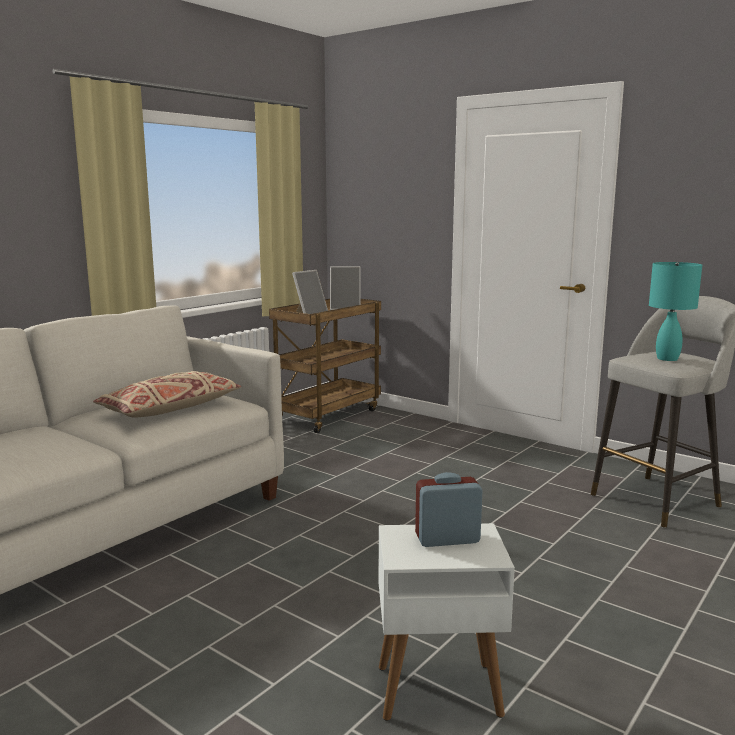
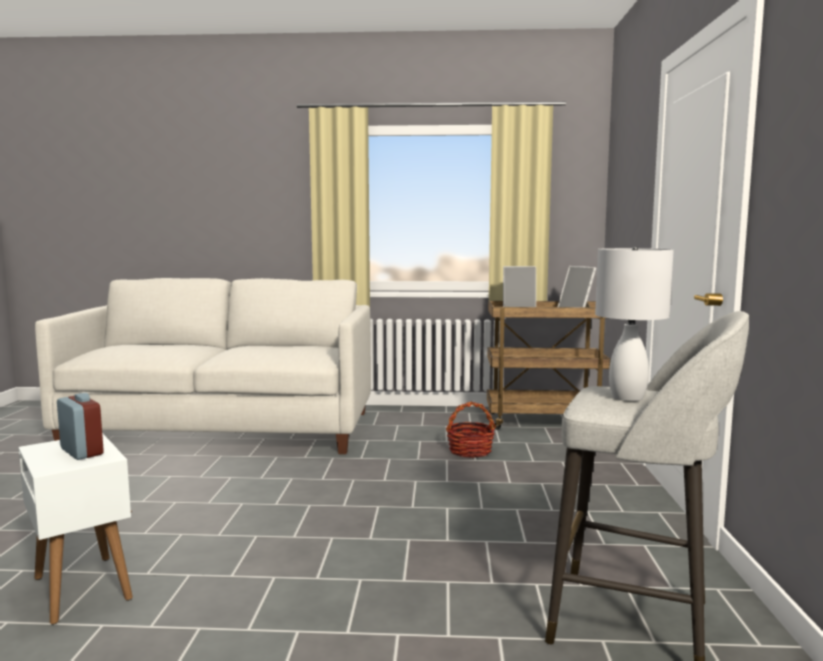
camera: 55 degrees right, 5 degrees down
(170, 409) = (270, 351): beige pillow -> none
(350, 455) = (470, 451): none -> basket
(668, 359) = (626, 397): turquoise table lamp -> white table lamp

